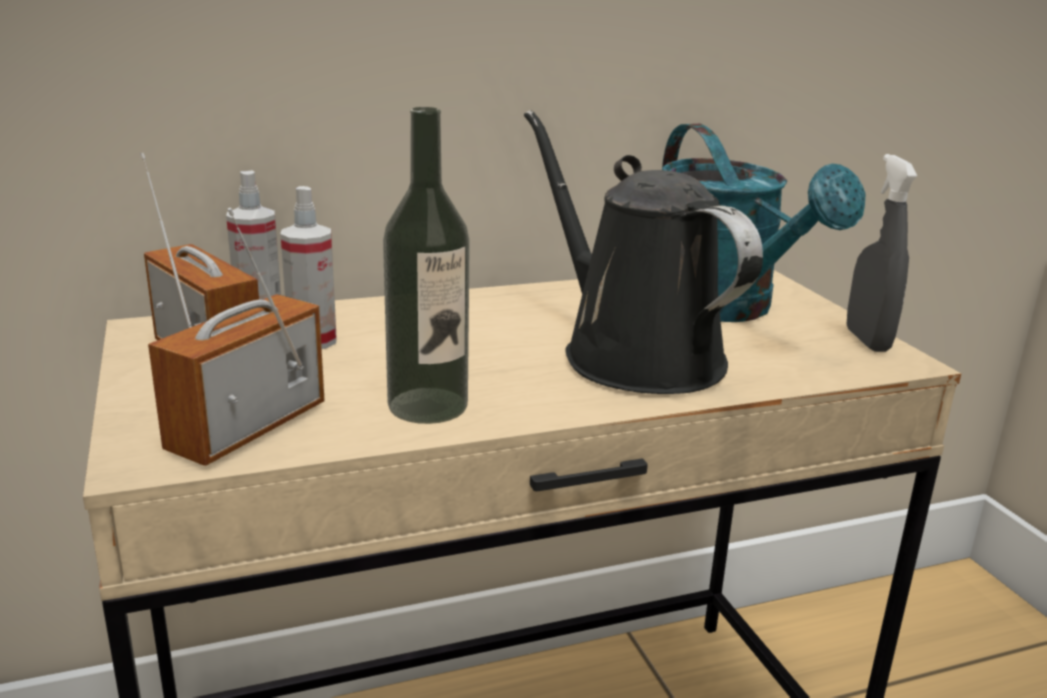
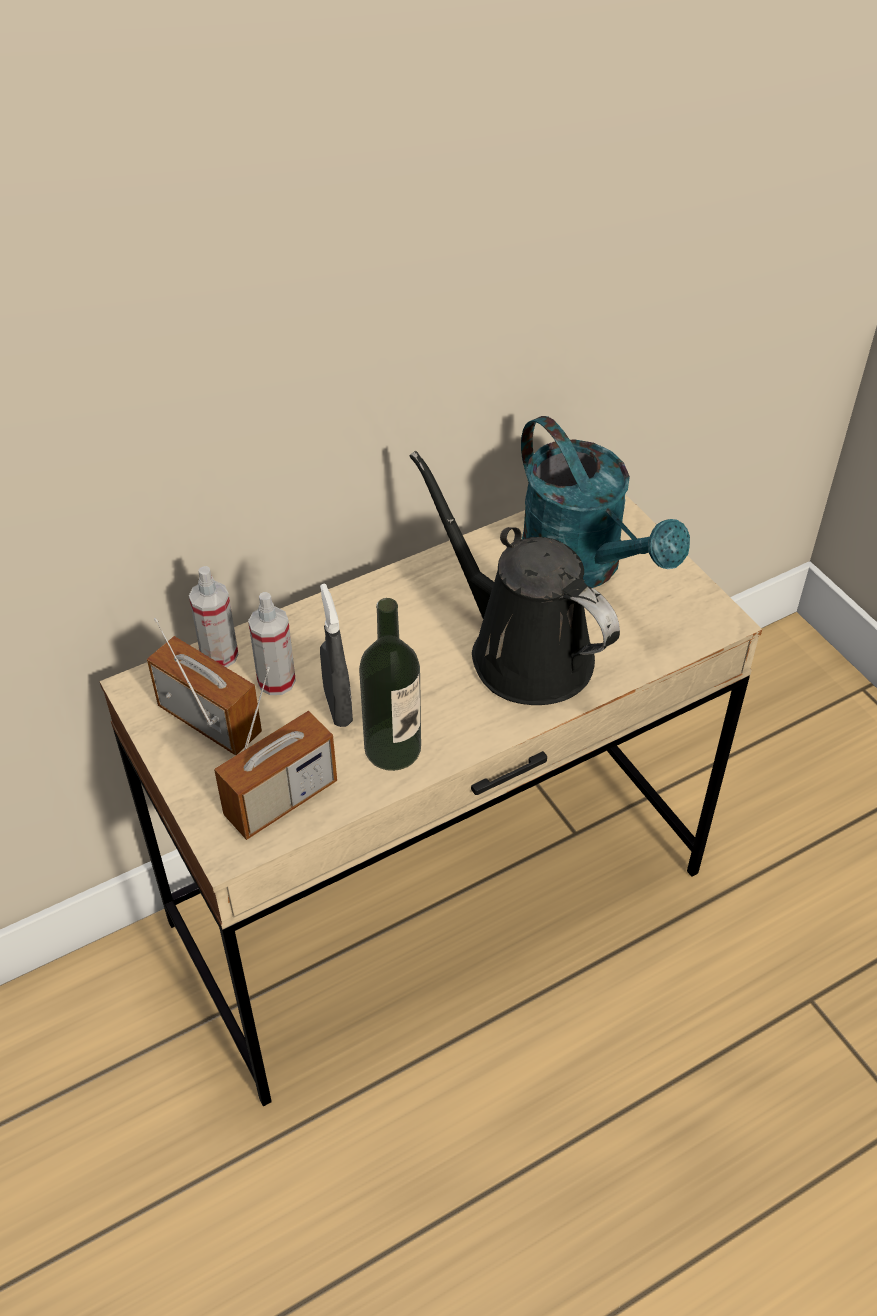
camera: 10 degrees left, 25 degrees up
(247, 428) = (281, 799): radio -> radio turned 150 degrees counterclockwise
(867, 340) = (695, 596): grey spray bottle -> grey spray bottle (338, 707)

